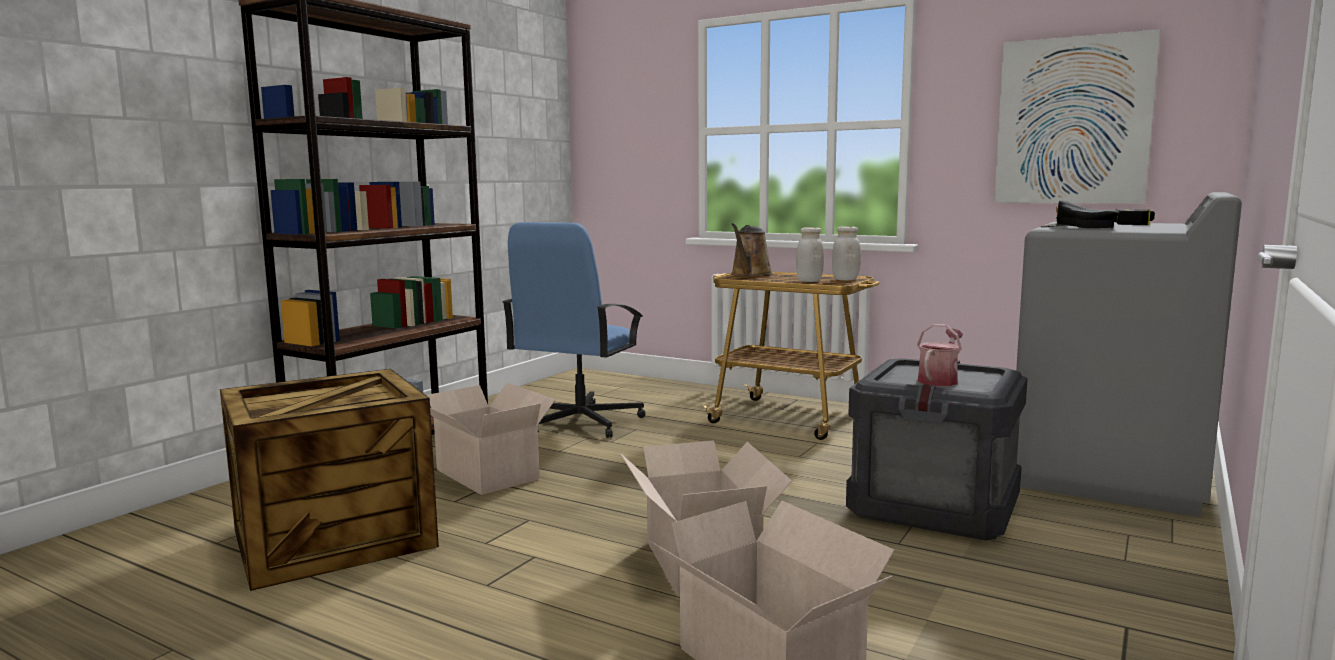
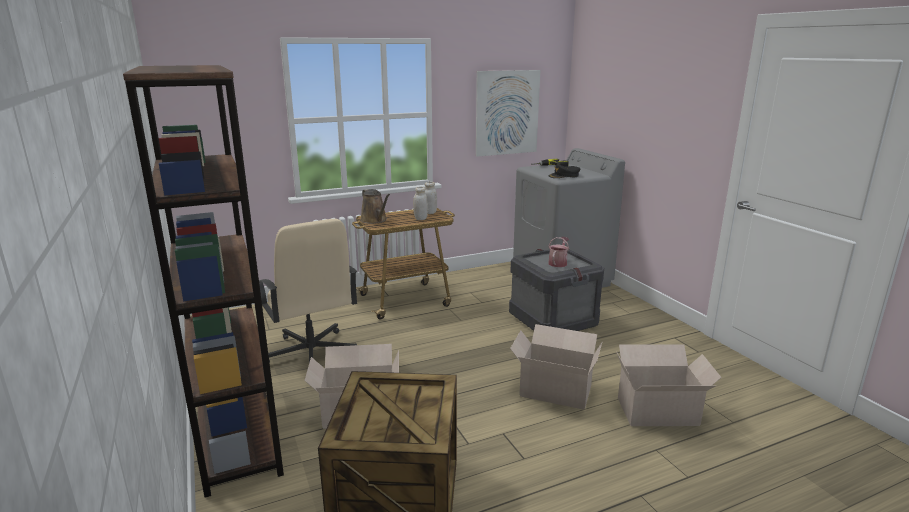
camera: 55 degrees left, 10 degrees up
(578, 422) = (311, 353): blue office chair -> beige office chair
(939, 380) = (558, 262): watering can -> watering can turned 45 degrees clockwise

